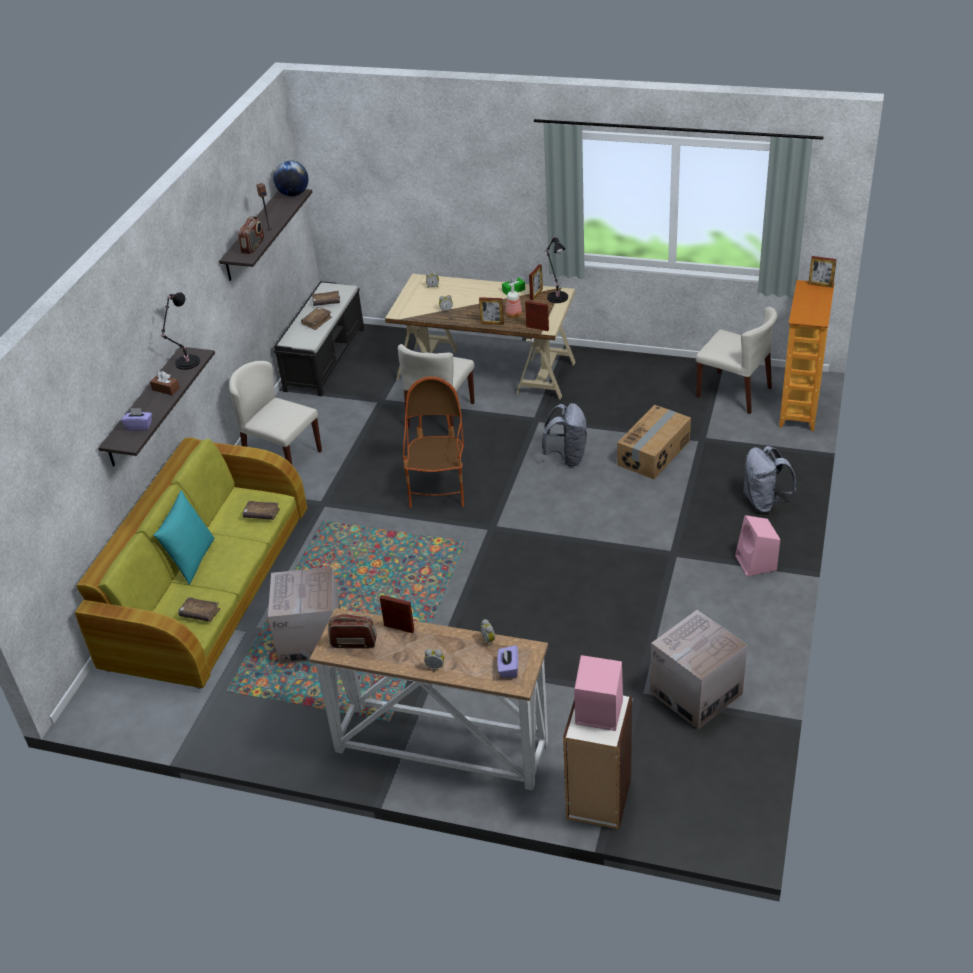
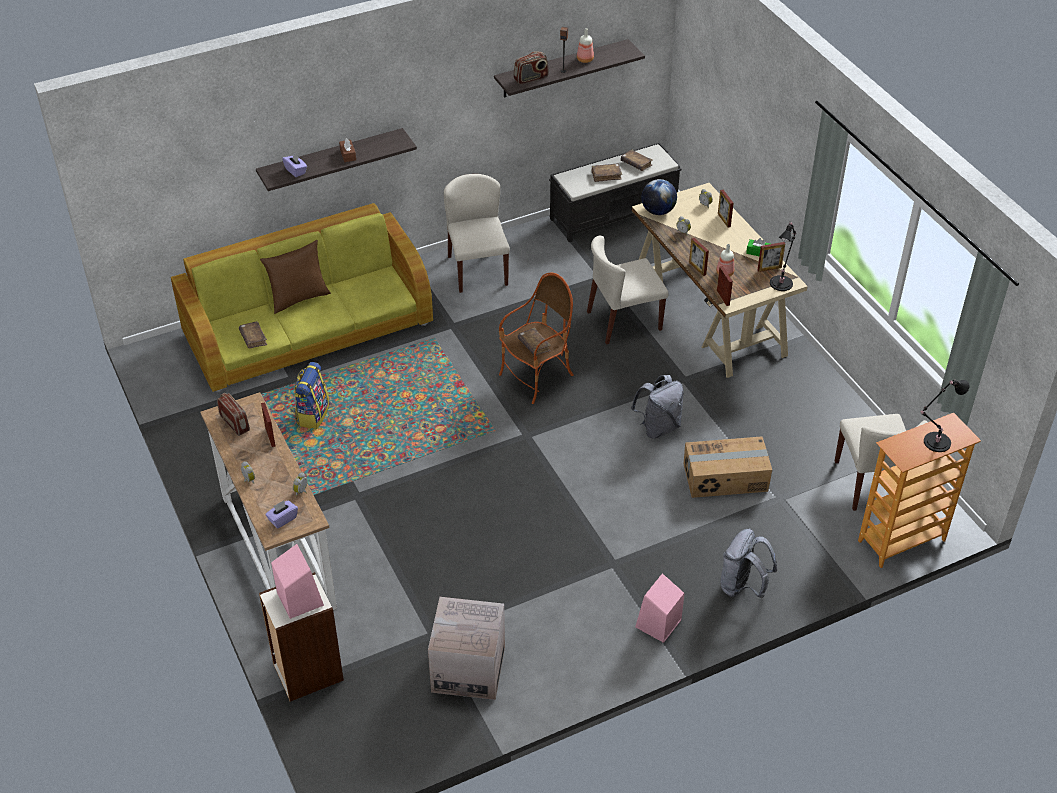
camera: 45 degrees right, 5 degrees up
(186, 363) = (386, 144): black table lamp -> black table lamp (934, 443)
(192, 560) = (299, 298): turquoise pillow -> brown pillow
(261, 514) = (378, 299): brown book -> brown book (534, 345)
(272, 214) = (584, 59): none -> bottle
(293, 194) = (625, 51): globe -> globe (658, 211)
(311, 639) = (312, 414): cardboard box -> backpack
(820, 285) = (965, 432): picture frame -> picture frame (724, 220)

